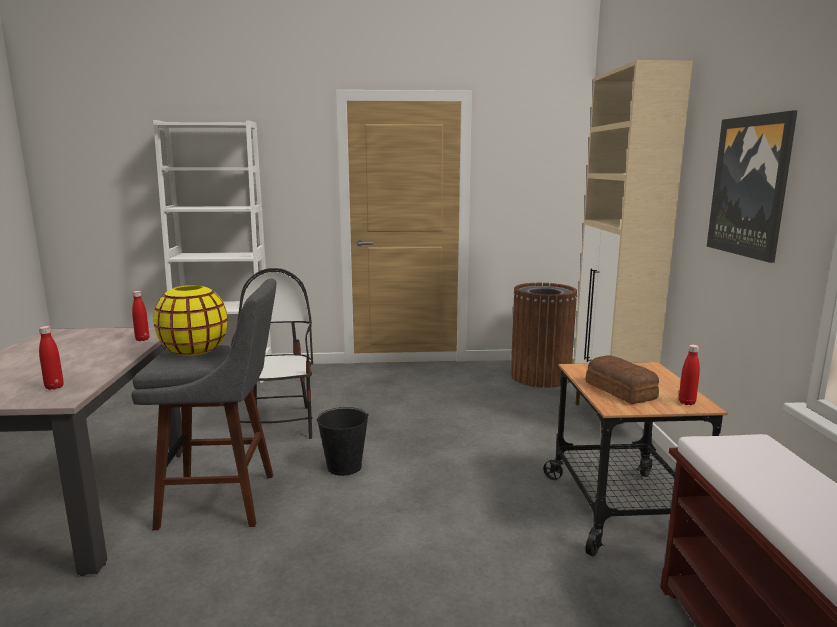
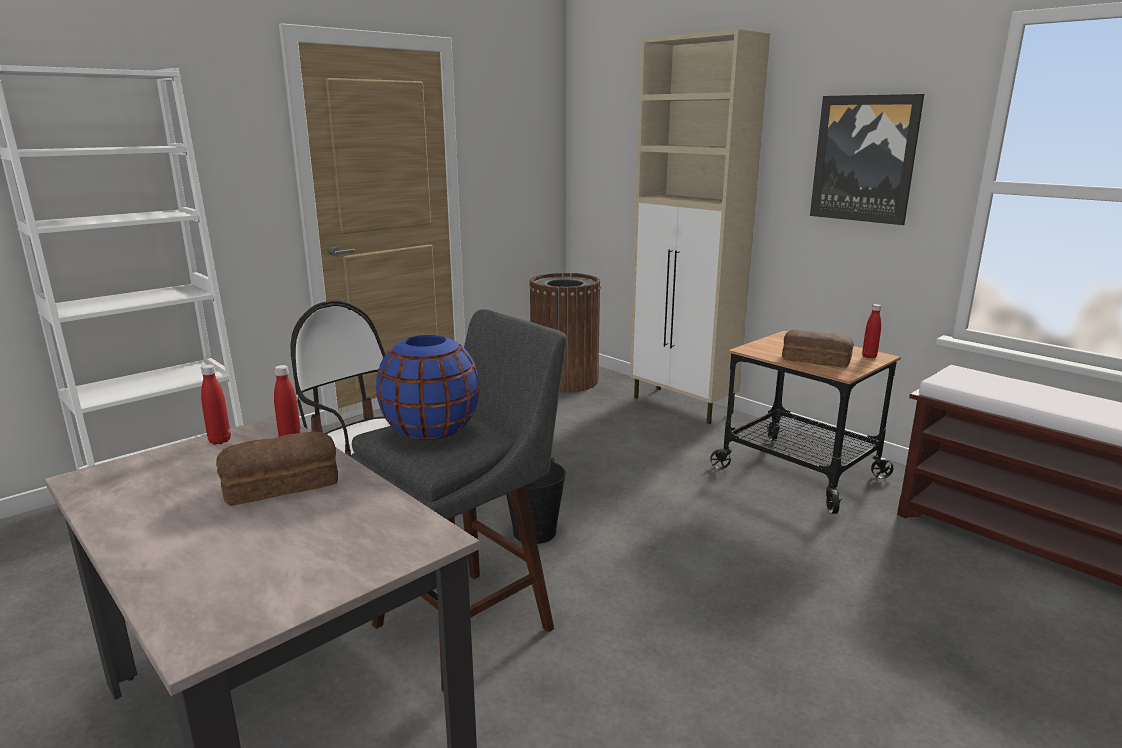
camera: 40 degrees left, 5 degrees up
(54, 387) = (370, 533): red bottle -> red bottle (220, 441)
(89, 356) = (283, 484): none -> bread
(194, 351) = (431, 431): yellow vase -> blue vase

